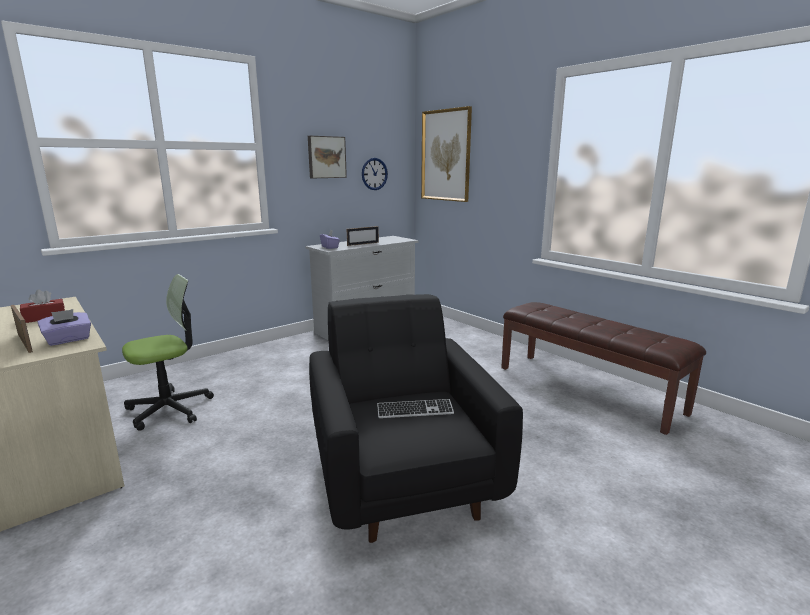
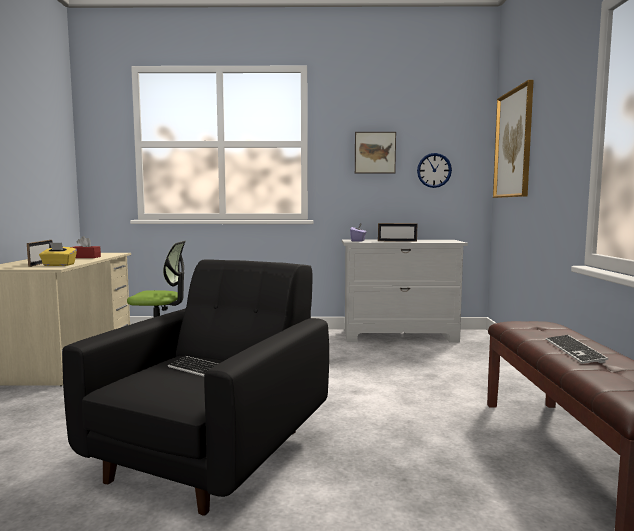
camera: 40 degrees right, 10 degrees down
(68, 340) = (58, 265): purple tissue box -> yellow tissue box
(589, 323) = (574, 351): none -> keyboard

